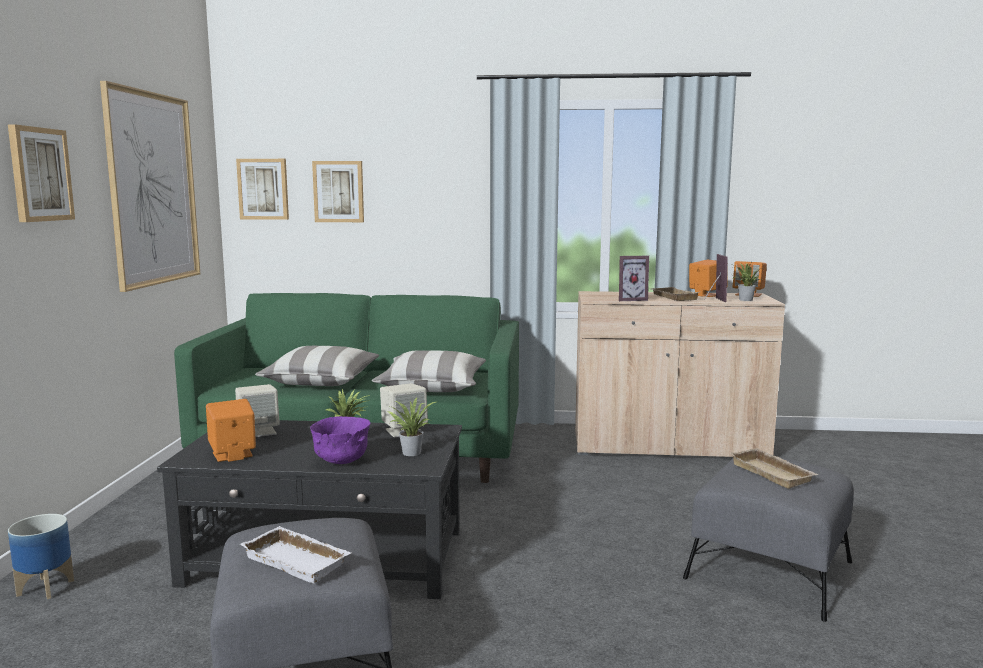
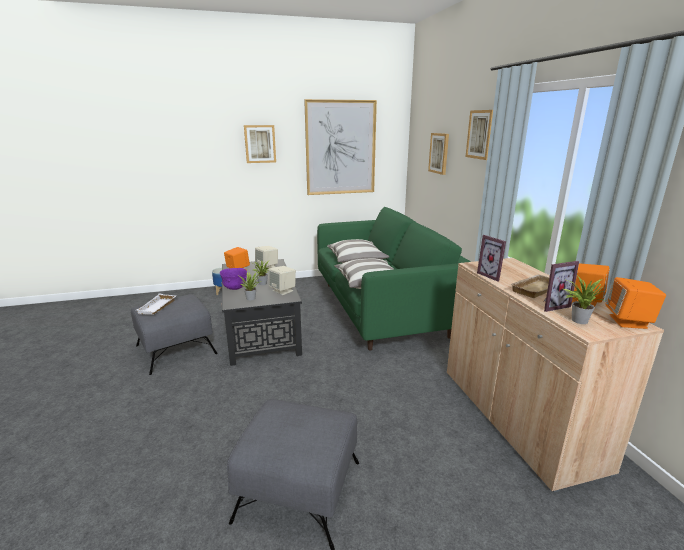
camera: 70 degrees right, 10 degrees up
(263, 189) = (418, 148): picture -> picture (481, 134)
(774, 473) = (295, 426): beige tray -> none

